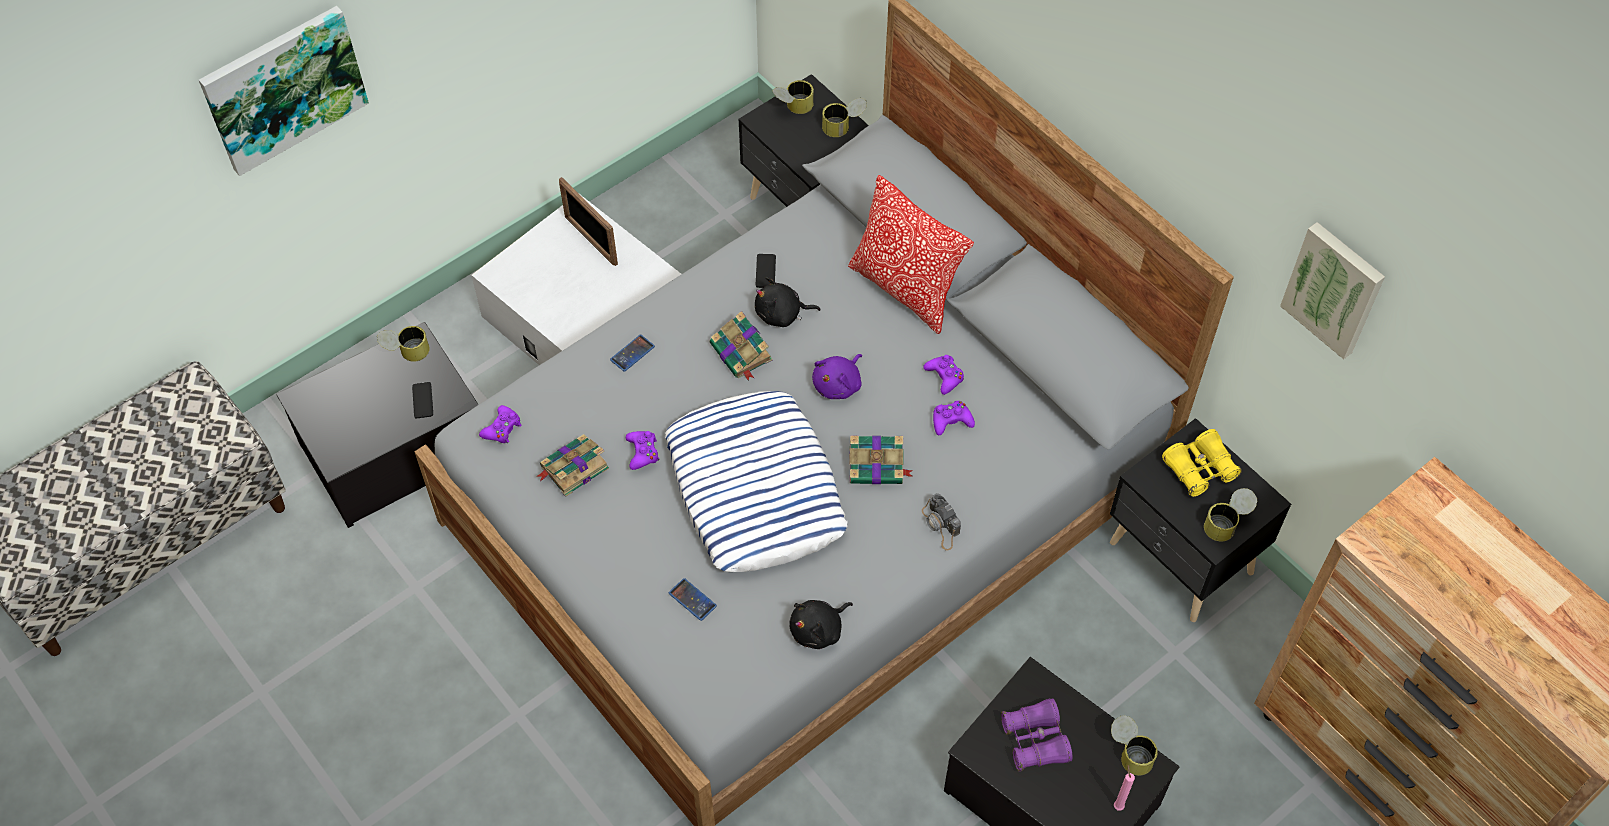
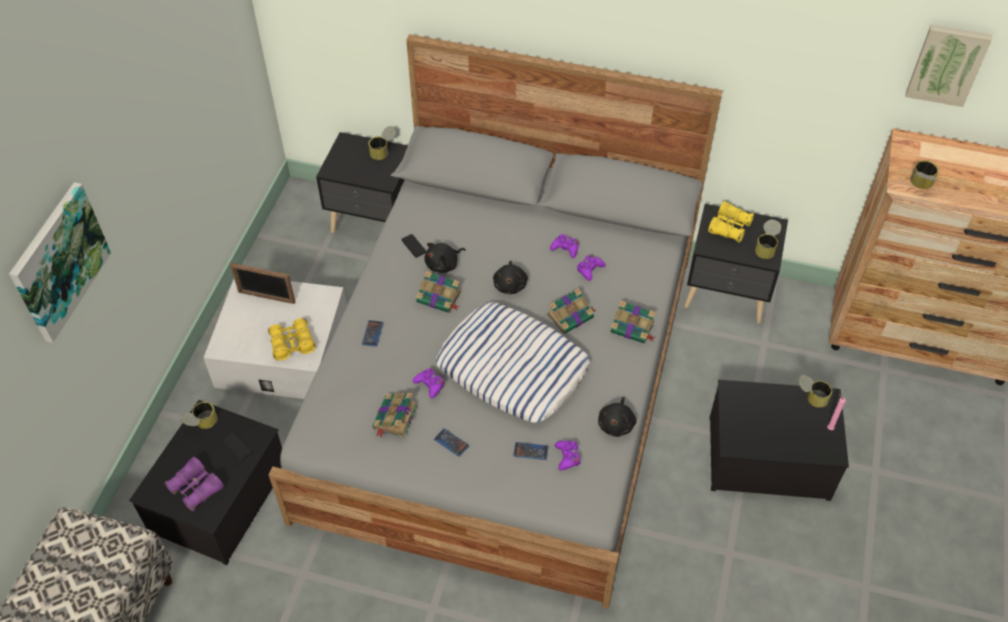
camera: 35 degrees left, 5 degrees down
(502, 428) = (328, 422): purple game controller -> purple game controller (567, 457)
(575, 314) = (292, 344): none -> yellow binoculars
(614, 535) = (451, 442): none -> phone
(793, 107) = (344, 154): can -> can (920, 185)
(838, 384) = (510, 284): purple plush toy -> black plush toy
(905, 289) = (503, 214): pillow -> none
(941, 526) = (633, 328): camera -> book
(1035, 740) = (759, 421): purple binoculars -> purple binoculars (196, 488)
(1334, 288) = (798, 58): picture -> picture (947, 64)

